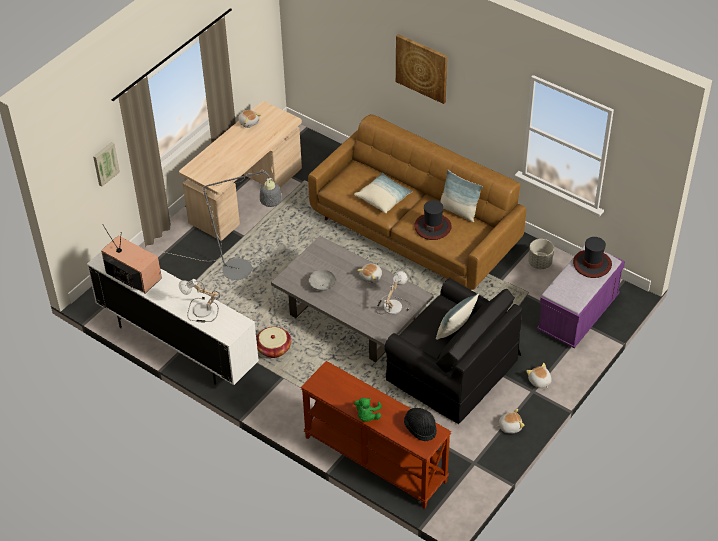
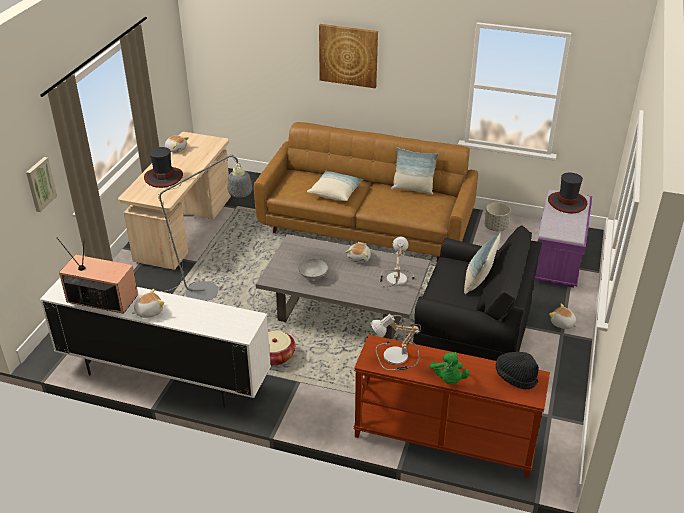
camera: 20 degrees left, 10 degrees down
(200, 311) = (199, 317): table lamp -> table lamp (394, 358)
(433, 227) = (396, 205): hat -> hat (163, 177)
(509, 426) = (562, 371): plush toy -> plush toy (149, 311)

